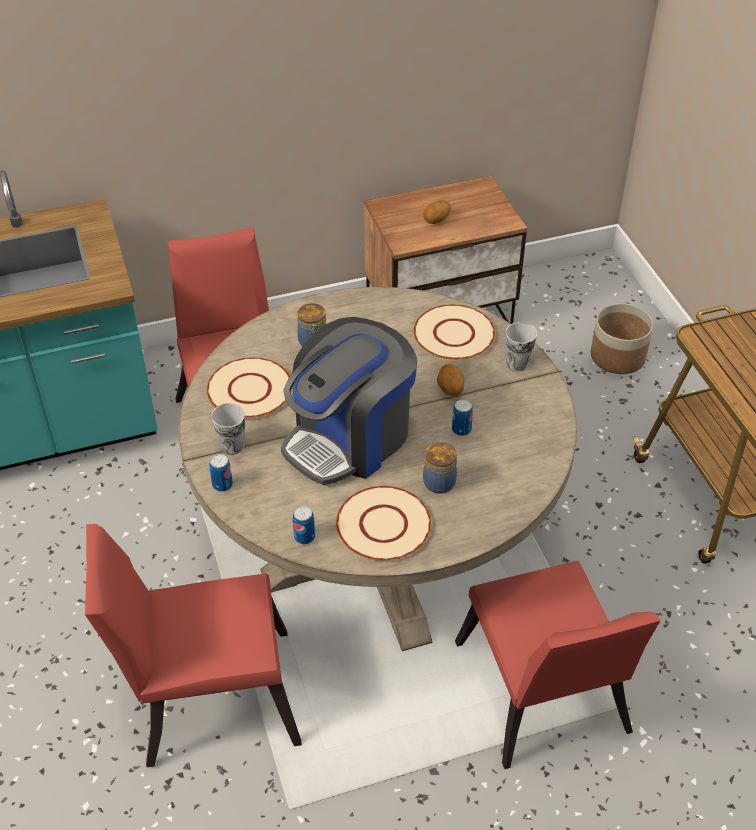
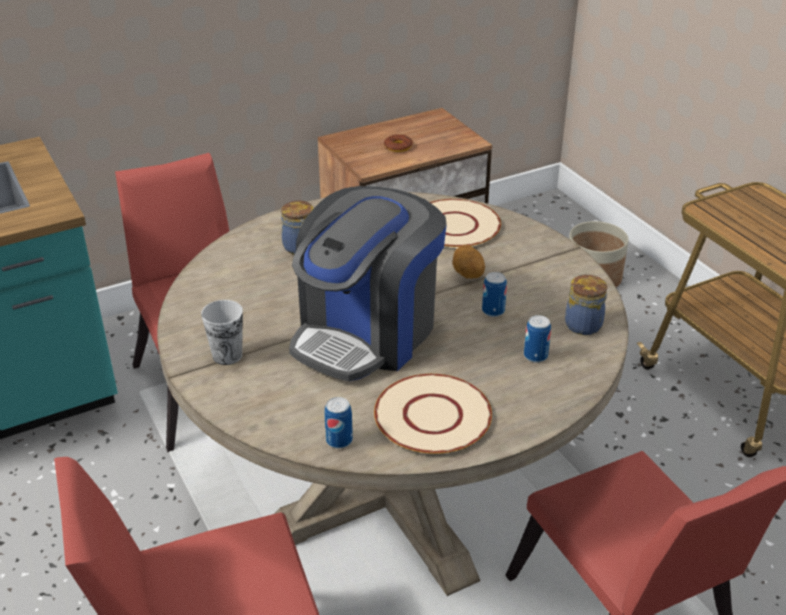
camera: 10 degrees left, 10 degrees down
(222, 485) = (223, 397): can -> can (535, 356)
(249, 389) = (236, 298): beige plate -> none
(436, 220) = (398, 146): potato -> donut
(439, 481) = (484, 363): jar -> jar (582, 324)
(517, 363) = (533, 244): cup -> none

